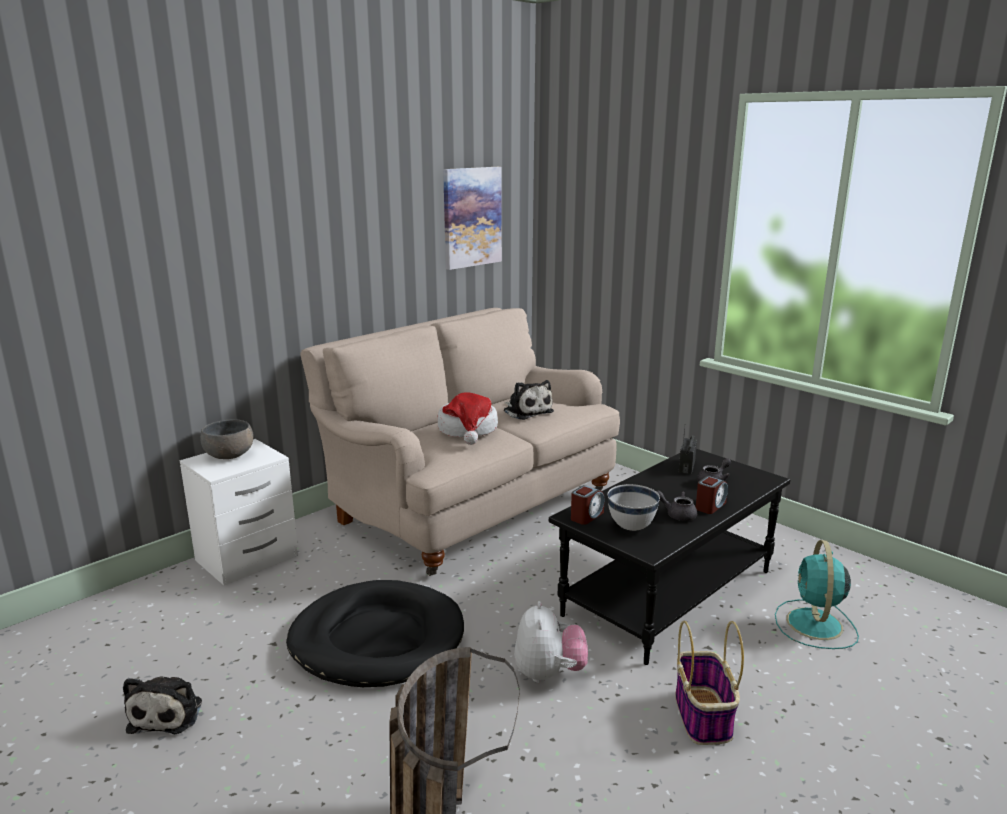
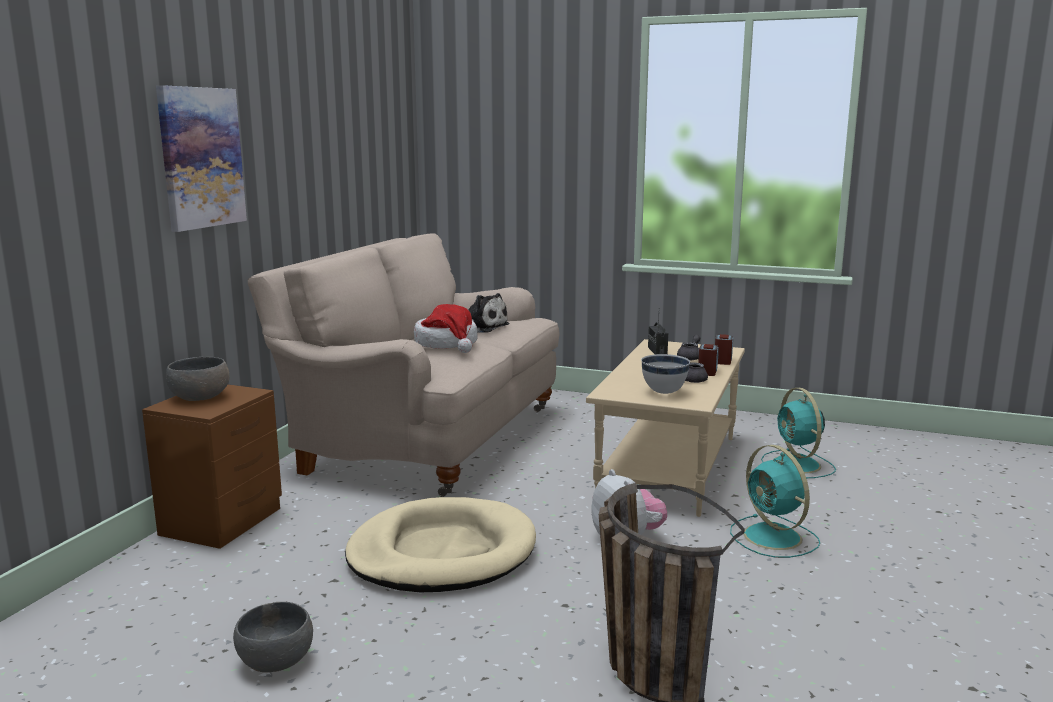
camera: 25 degrees left, 5 degrees down
(168, 713) = (276, 660): plush toy -> grey bowl
(249, 558) = (224, 521): white nightstand -> brown nightstand
(377, 639) = (442, 552): black dog bed -> beige dog bed
(471, 217) = (374, 141): picture -> picture (201, 157)
(586, 516) = (618, 391): alarm clock -> alarm clock (723, 360)
(667, 592) = (667, 466): black coffee table -> beige coffee table
(703, 716) = (774, 538): basket -> turquoise fan

